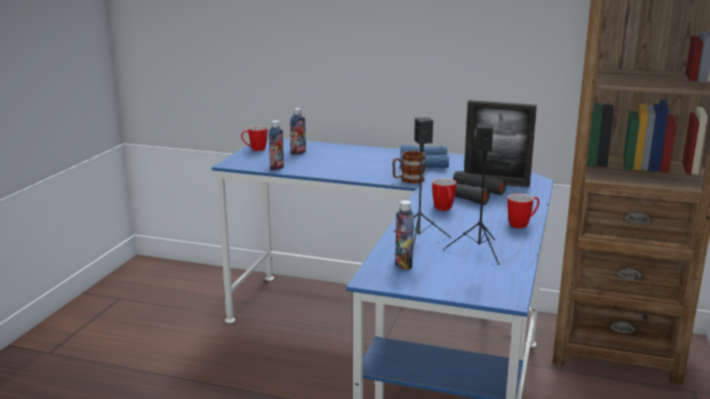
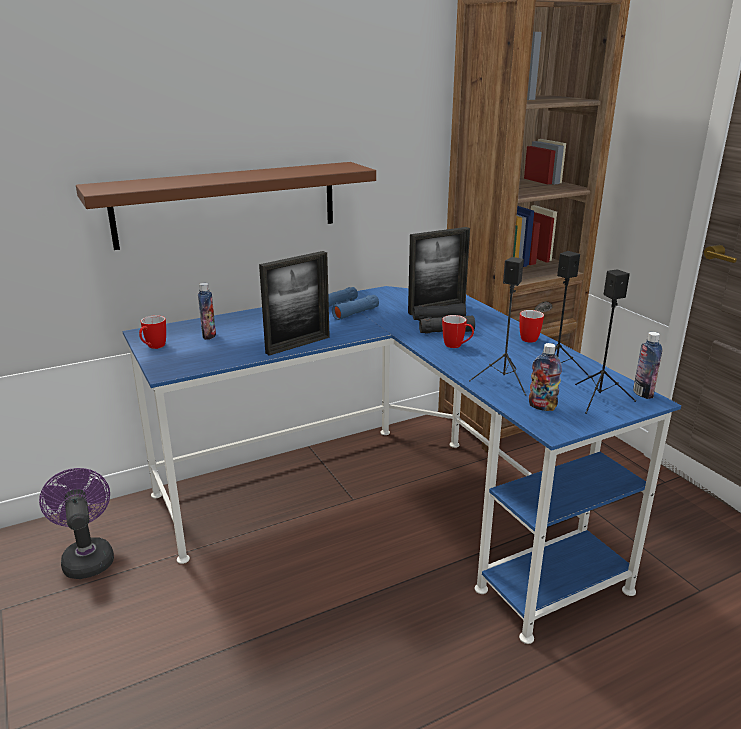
camera: 45 degrees left, 5 degrees up
(188, 294) = (87, 557): none -> purple fan
(277, 167) = (226, 359): bottle -> bottle (643, 393)
(336, 173) = (298, 345): none -> picture frame
(352, 51) = (227, 204): none -> brown shelf
(408, 180) = (371, 330): mug -> none
(463, 279) = (599, 399): none -> black speaker

